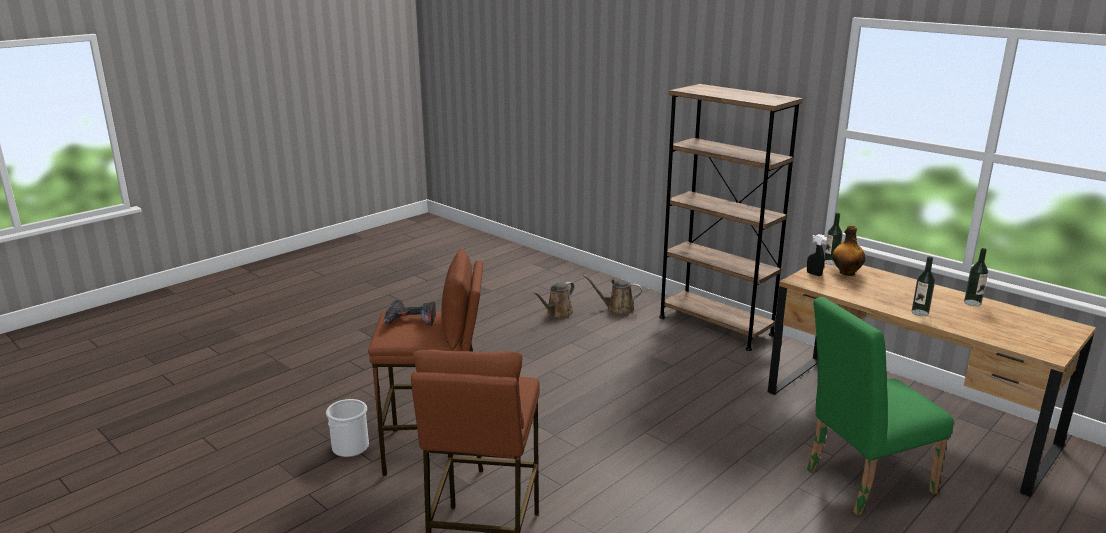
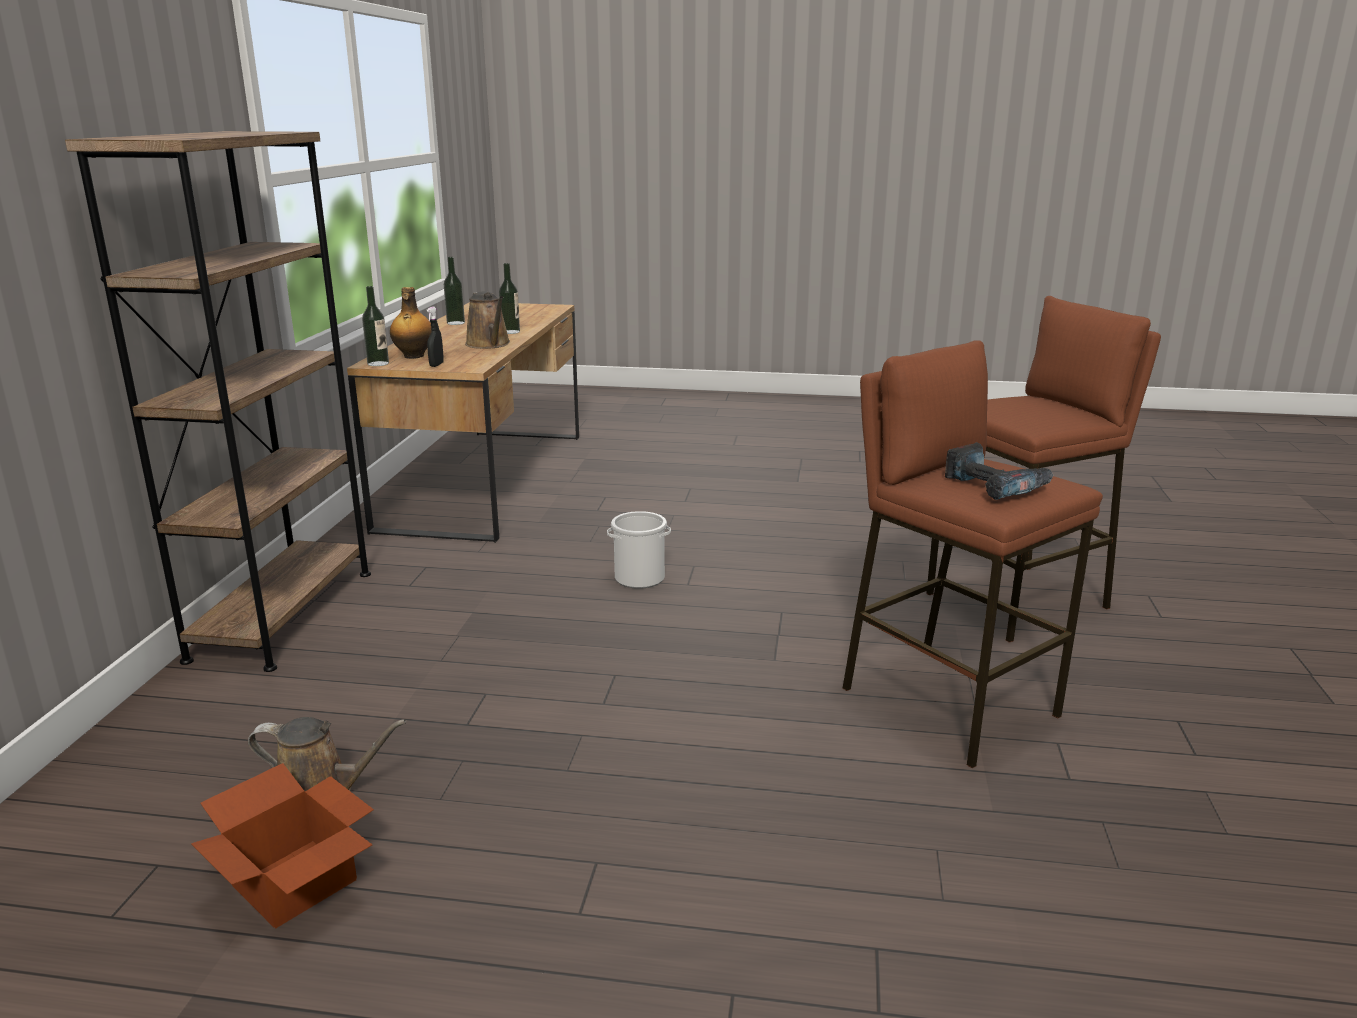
camera: 125 degrees left, 0 degrees up
(350, 447) = (1074, 783): bucket -> bucket (640, 578)
(516, 304) = (294, 885): none -> cardboard box
(617, 309) = (250, 726): brown watering can -> brown watering can (489, 344)
(861, 482) = (639, 482): green chair -> none

